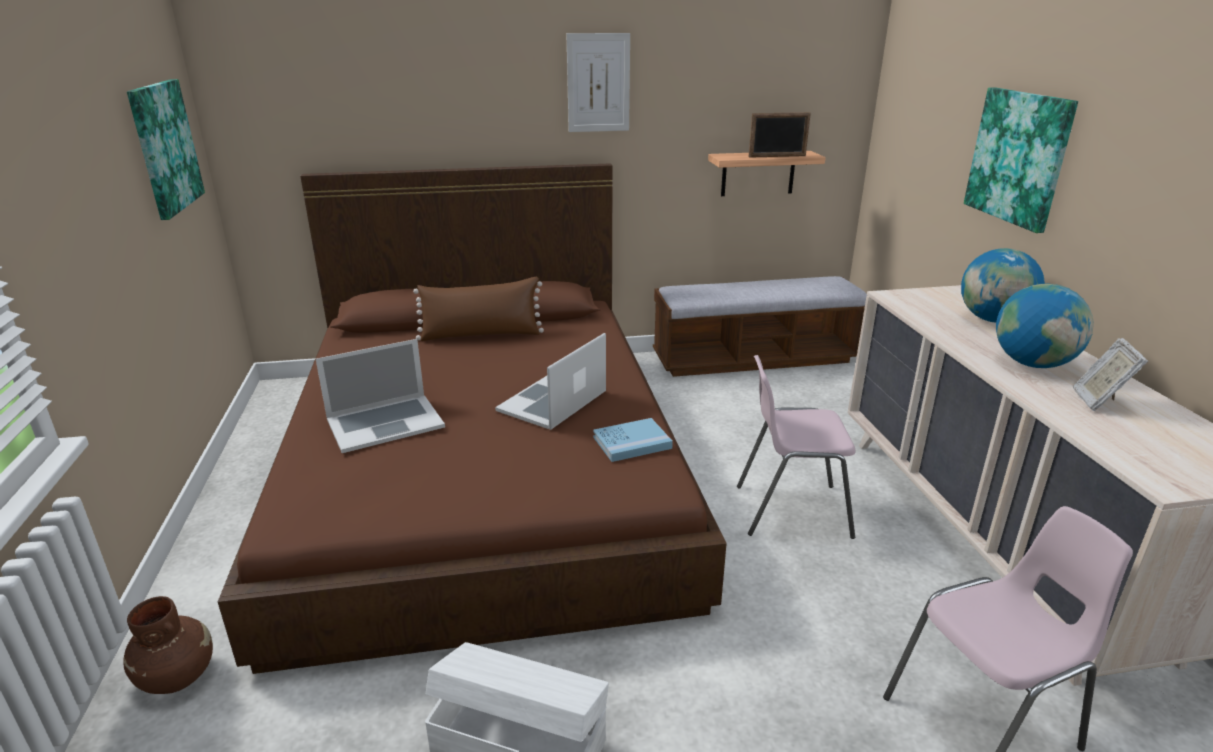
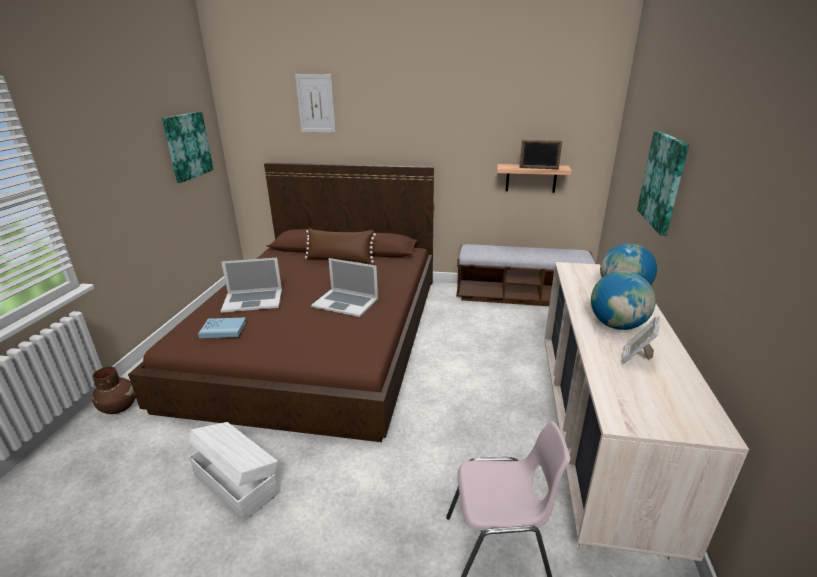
camera: 20 degrees right, 0 degrees up
(553, 401) = (345, 302): laptop -> laptop turned 120 degrees counterclockwise
(598, 83) = (428, 118): picture -> picture (316, 103)
(632, 442) = (367, 333): blue book -> blue book (223, 329)
(790, 510) = (474, 393): pink chair -> none

